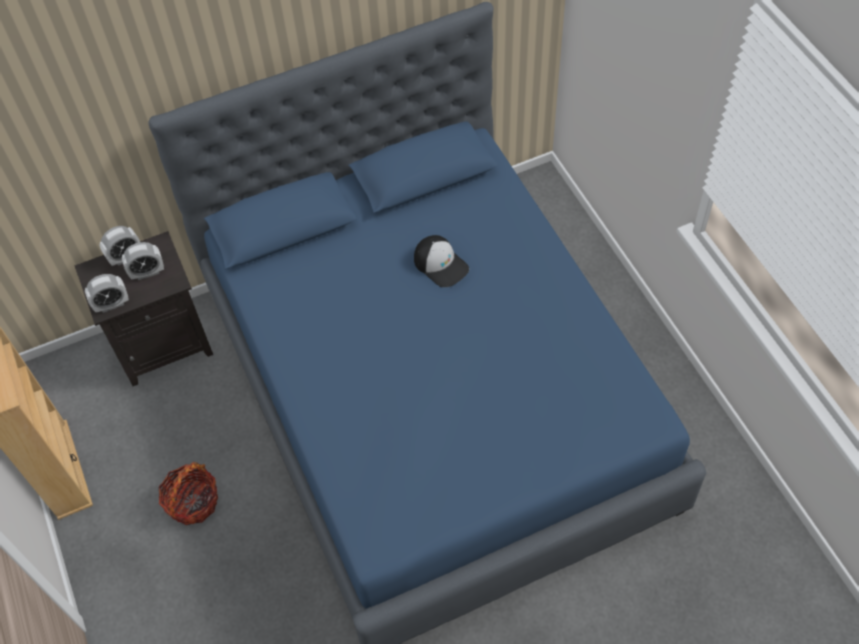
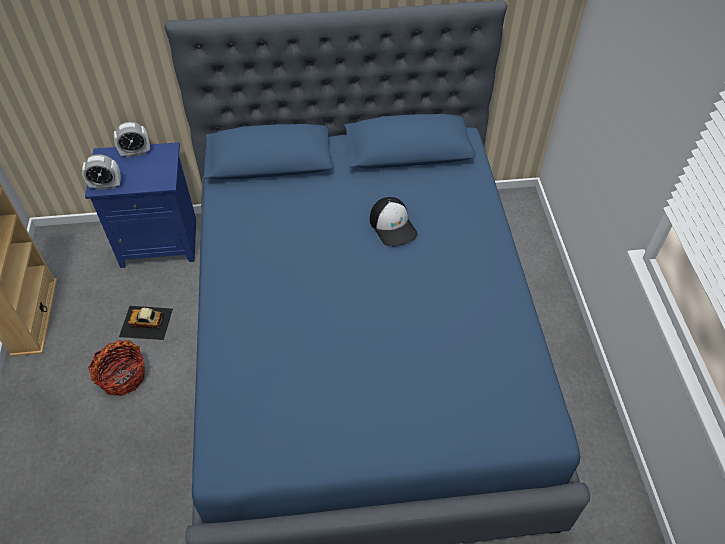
camera: 15 degrees right, 5 degrees down
(147, 272) = (147, 169): alarm clock -> none
(164, 343) = (160, 241): black nightstand -> blue nightstand
(191, 437) = (146, 322): none -> toy car

